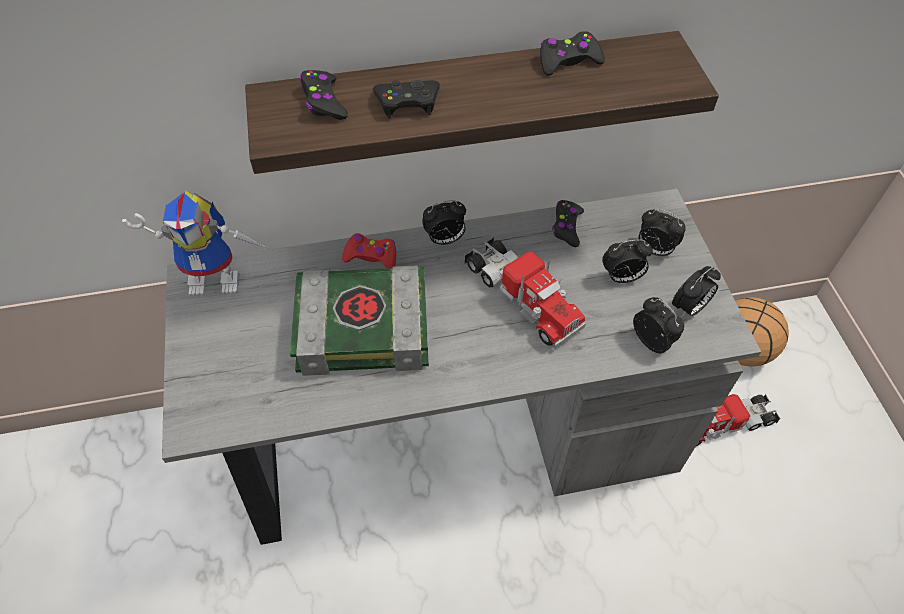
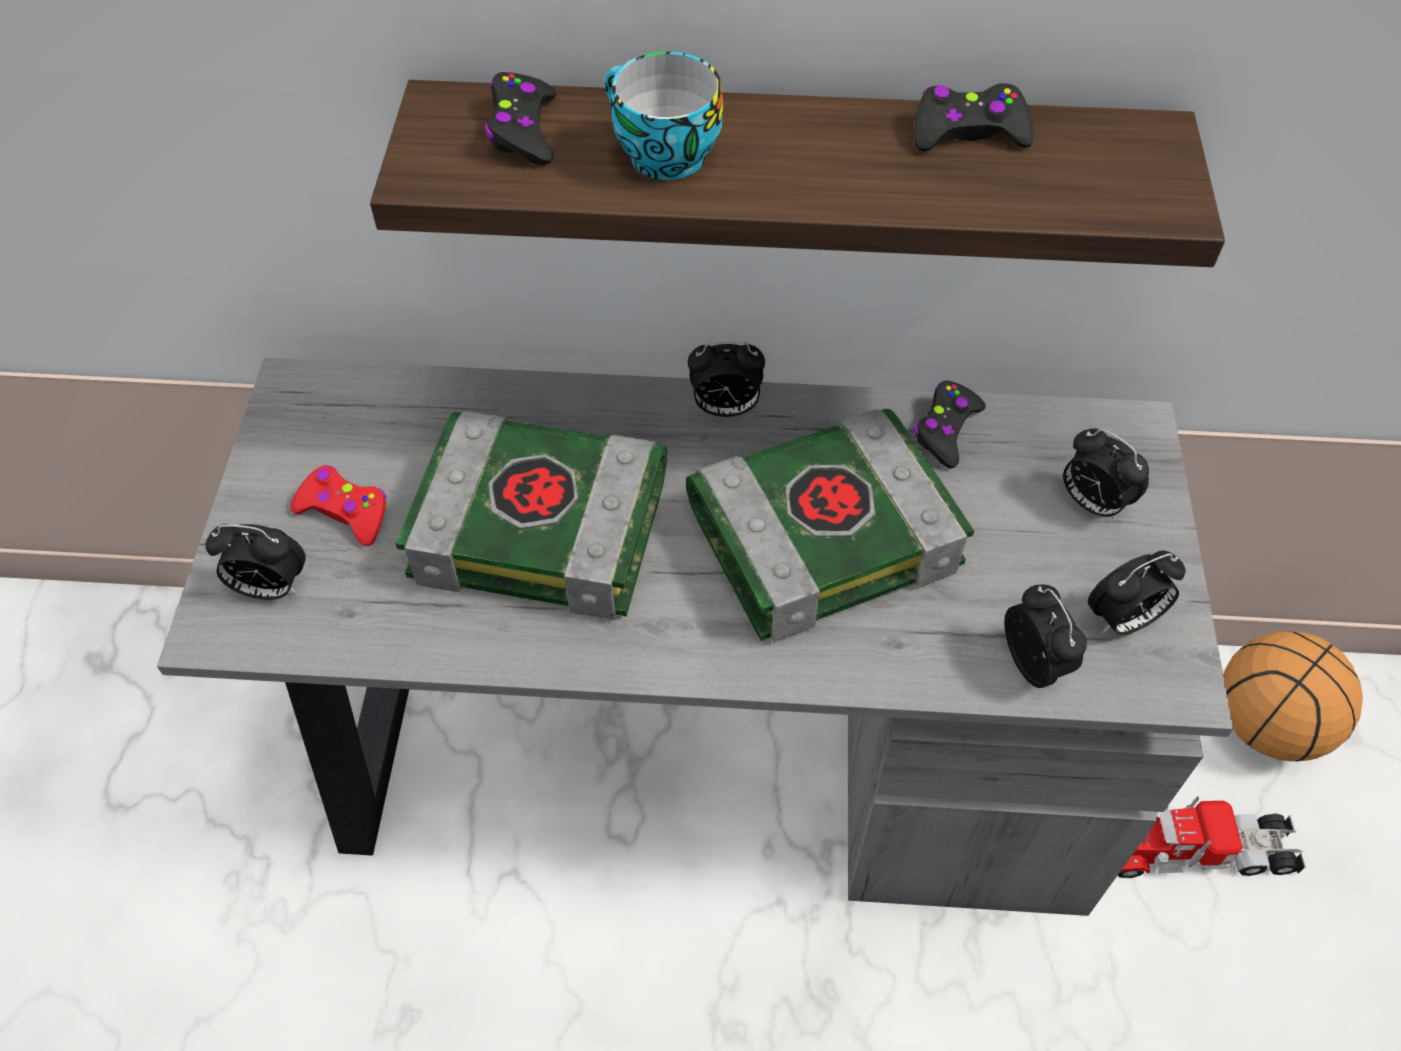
camera: 15 degrees right, 0 degrees up
(219, 277) = (338, 395): toy robot -> none
(371, 256) = (592, 411): red game controller -> red game controller (345, 512)
(407, 102) = (661, 155): black game controller -> cup
(521, 296) = (825, 533): toy truck -> book
(621, 277) = (1015, 539): alarm clock -> alarm clock (270, 588)

